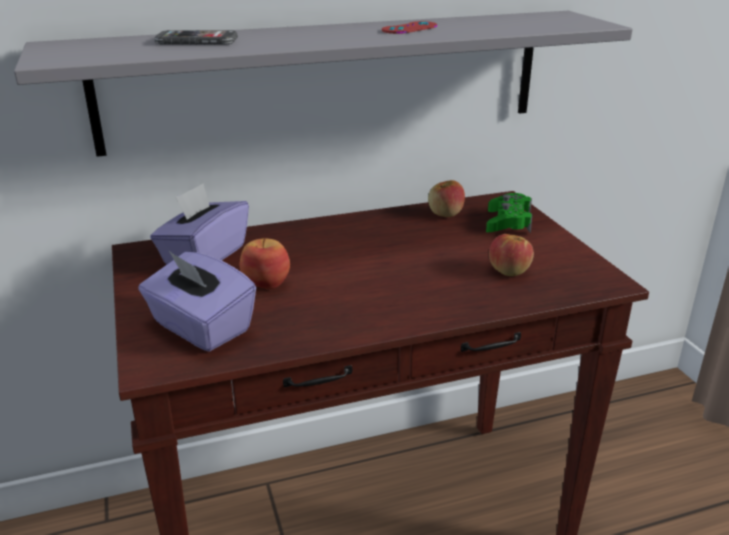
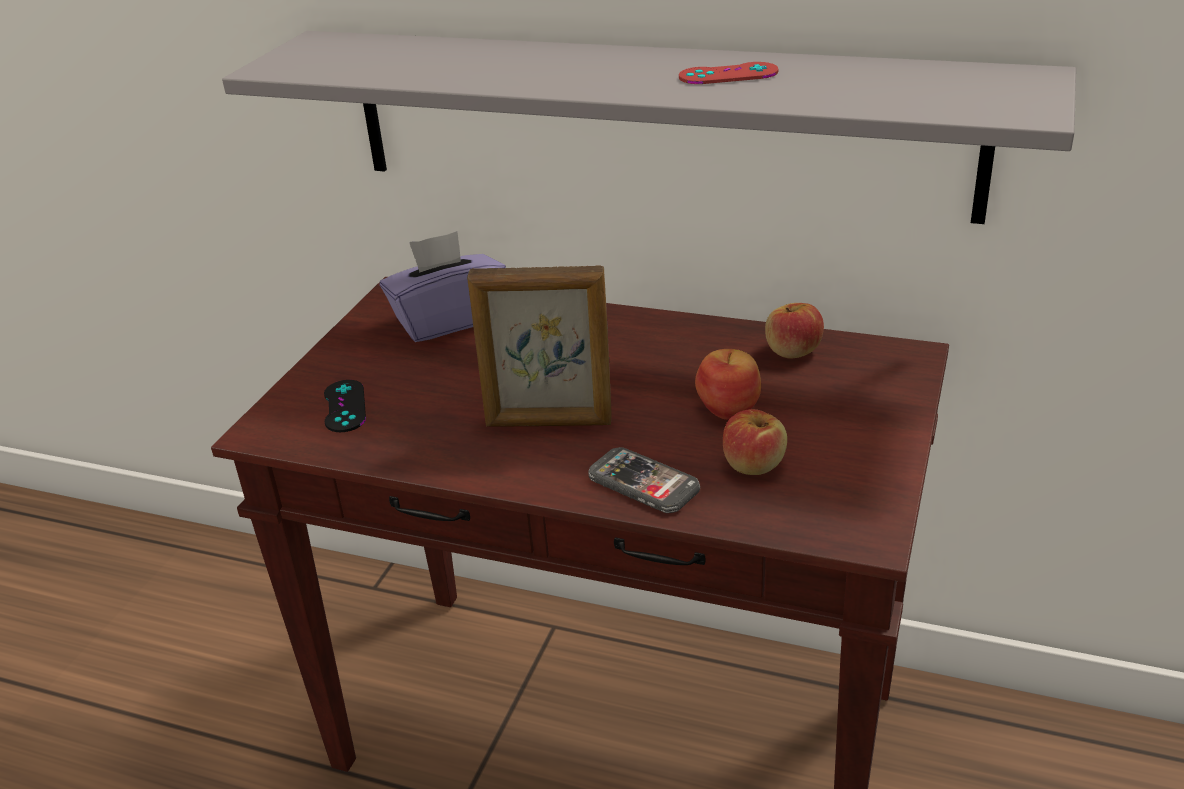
camera: 40 degrees right, 5 degrees up
(197, 41) = (447, 58): phone -> phone (643, 483)
(200, 327) = (344, 406): purple tissue box -> black game controller
(266, 282) = (466, 375): apple -> apple (729, 407)
(363, 289) = (549, 423): none -> picture frame
(508, 222) = (860, 393): green game controller -> none

